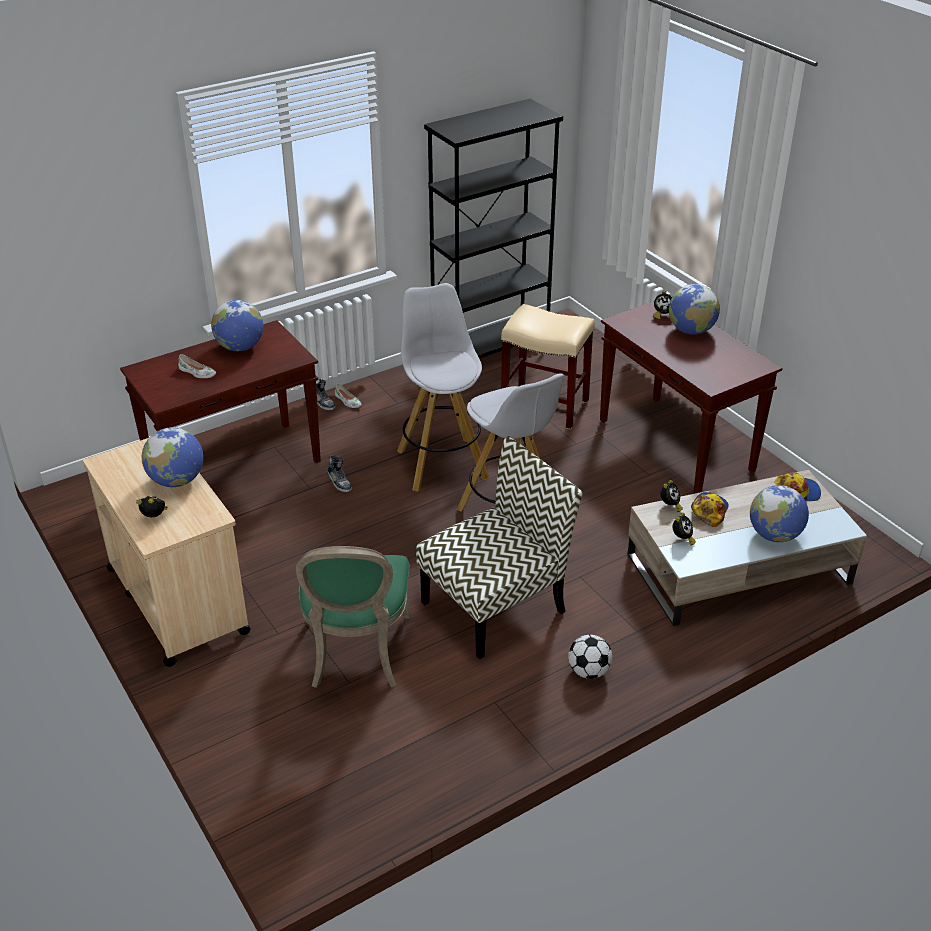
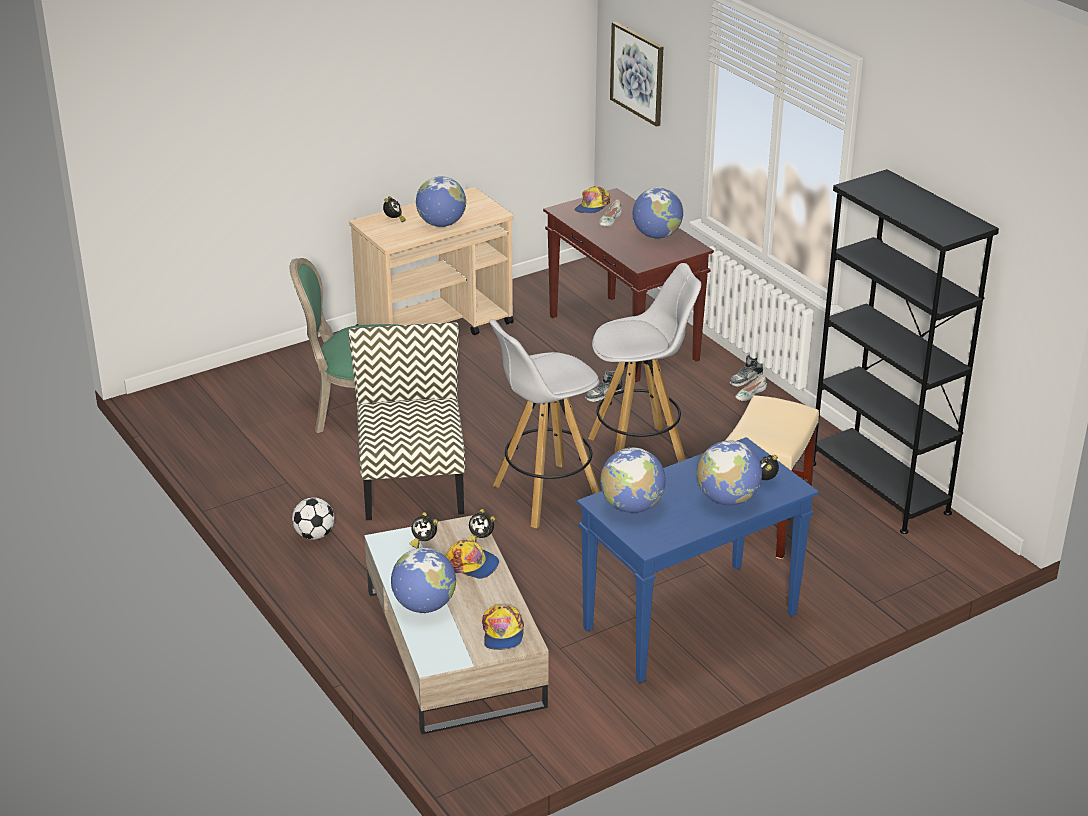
camera: 90 degrees right, 5 degrees down
(73, 249) = (637, 73): none -> picture
(162, 382) = (592, 206): none -> cap
(495, 605) = (411, 484): chair -> chair turned 150 degrees counterclockwise
(677, 446) = (689, 623): brown console table -> blue console table
(713, 371) = (631, 507): none -> globe

